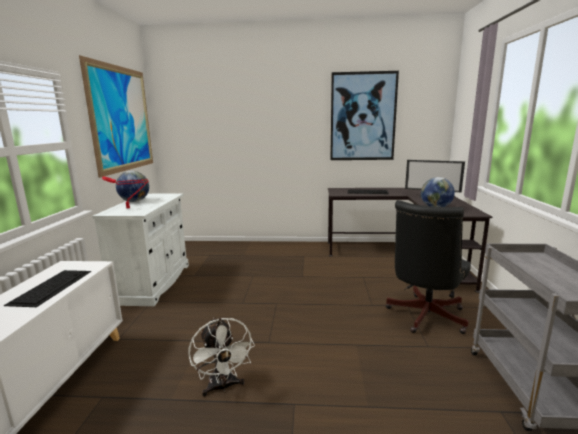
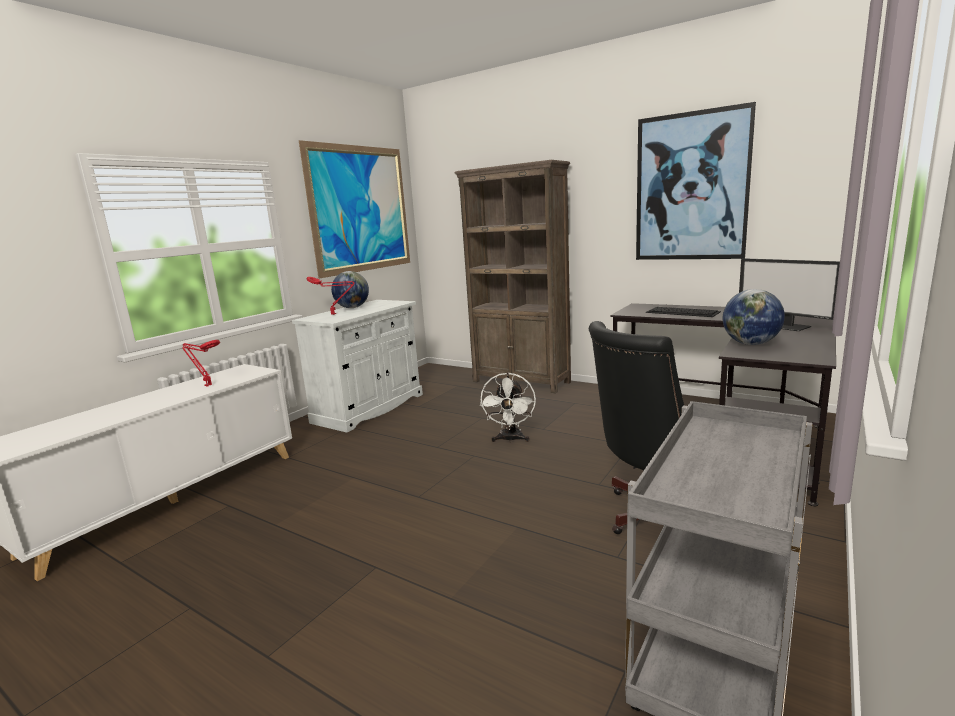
camera: 30 degrees right, 0 degrees up
(52, 286) = (207, 385): keyboard -> red table lamp
(223, 387) = (327, 528): white fan -> white fan (510, 439)
(254, 246) = (521, 382): none -> brown bookcase

